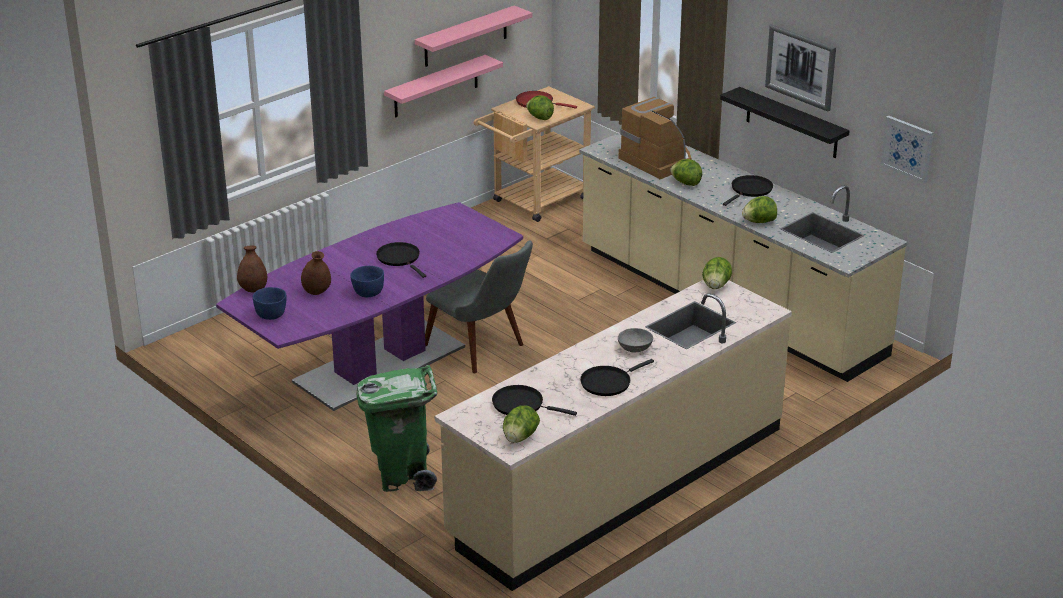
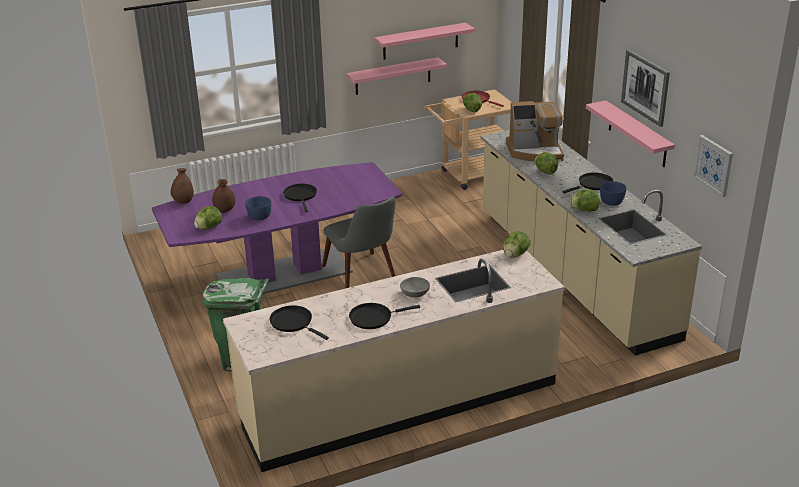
camera: 20 degrees right, 0 degrees up
(271, 315) = (181, 221): blue bowl -> blue bowl (612, 202)
(520, 438) = (272, 349): lettuce -> lettuce (208, 227)
(658, 160) = (535, 151): coffee machine -> coffee machine turned 105 degrees clockwise
(792, 123) = (637, 134): black shelf -> pink shelf

